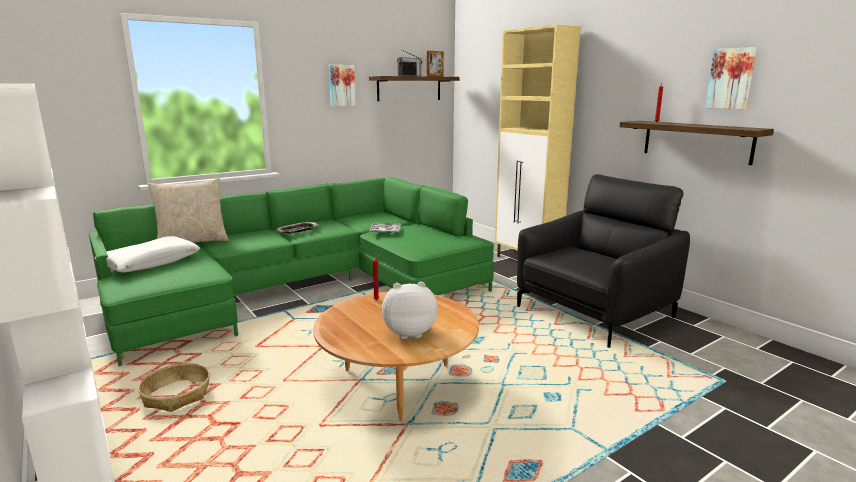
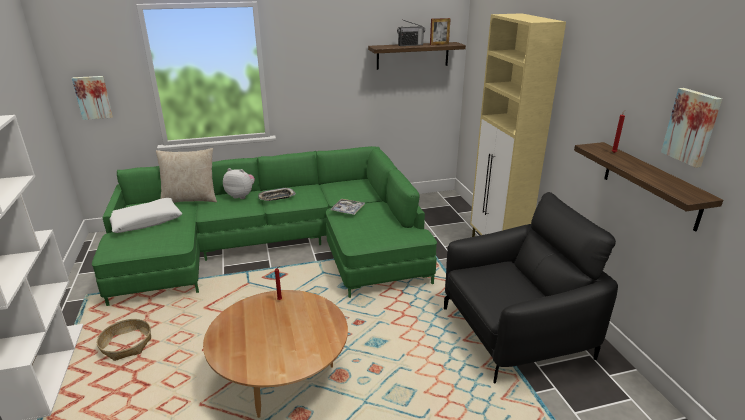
camera: 20 degrees right, 10 degrees up
(341, 85) = (339, 56): picture -> picture (93, 97)
(409, 333) = (275, 348): plush toy -> plush toy (241, 196)

